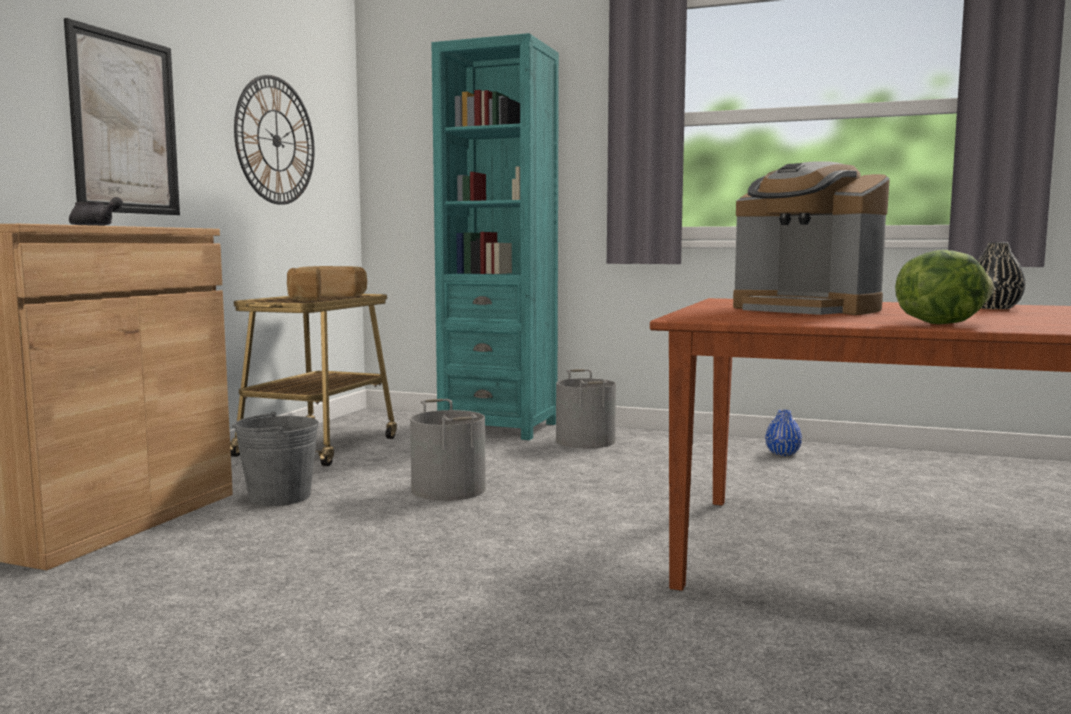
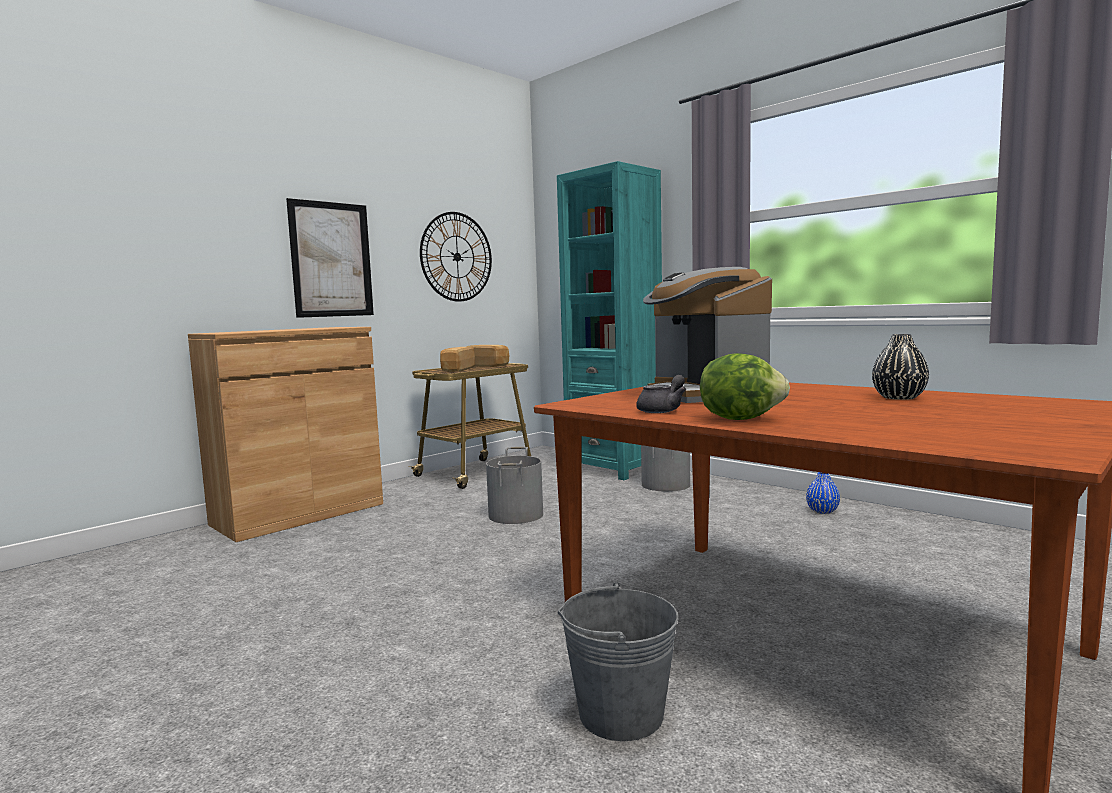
camera: 25 degrees right, 0 degrees up
(97, 226) = (289, 329): grey teapot -> grey teapot (663, 410)
(279, 497) = (407, 508): grey bucket -> grey bucket (620, 714)

